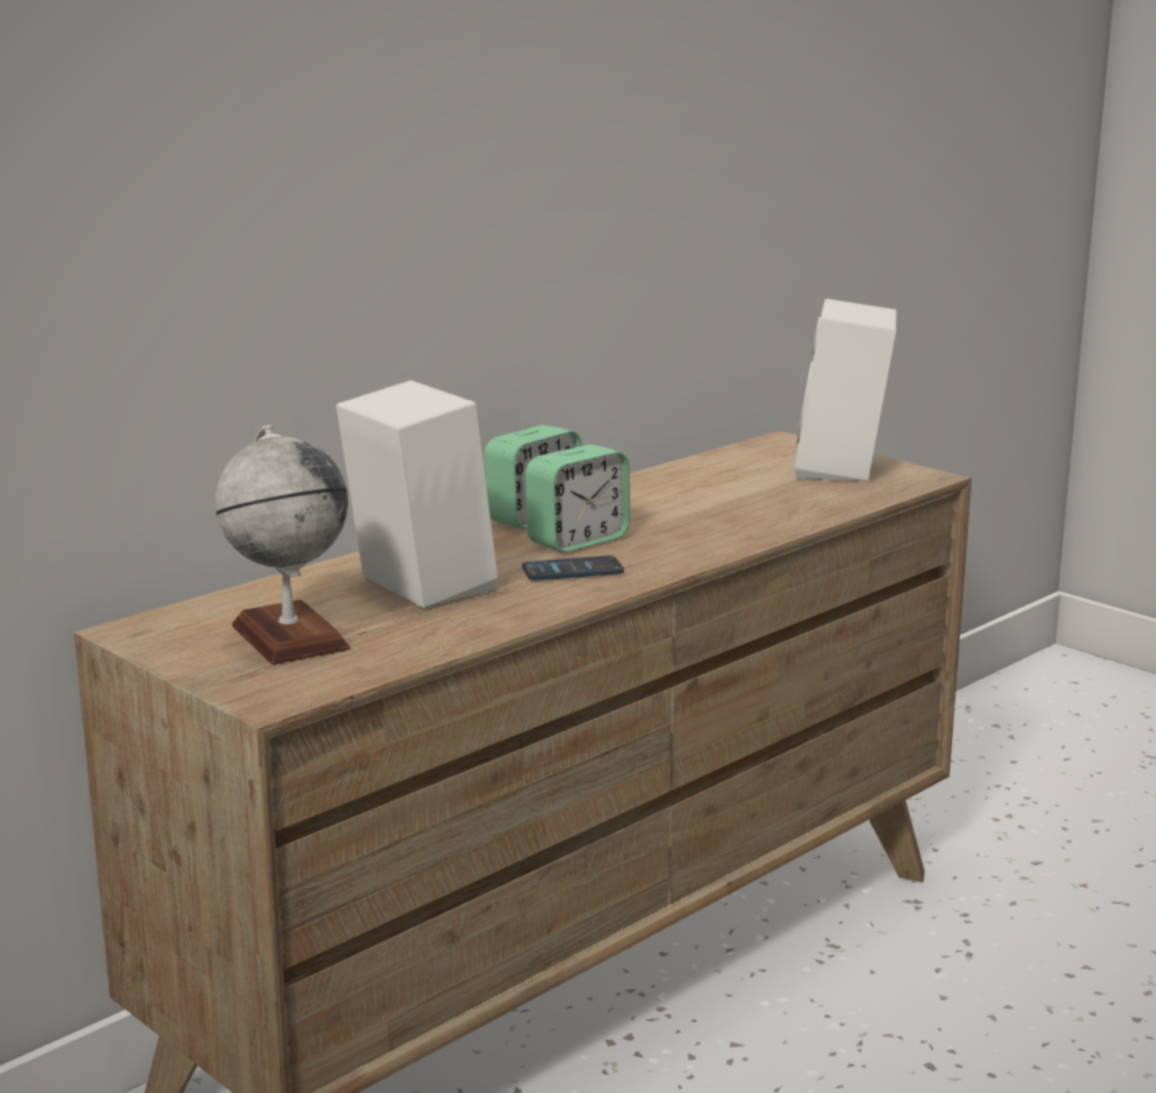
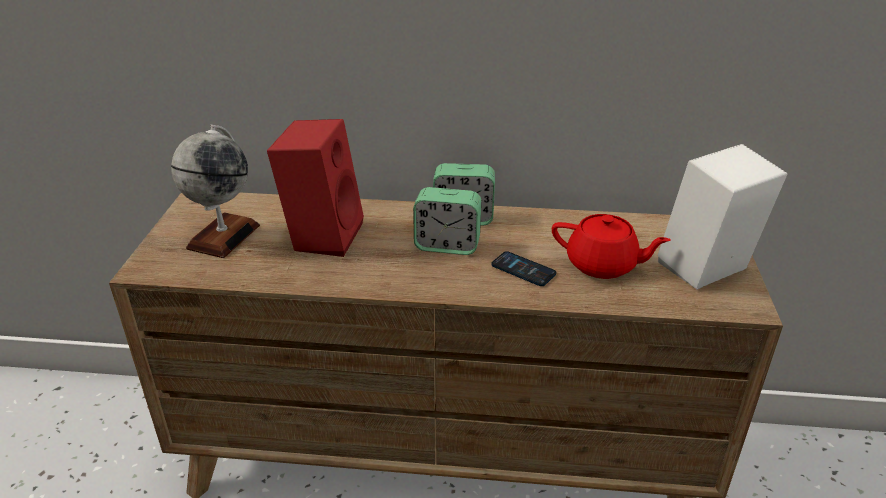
camera: 50 degrees right, 15 degrees up
(415, 587) = (322, 235): white speaker -> red speaker
(572, 570) = (401, 264): phone -> phone (523, 269)
(756, 497) = (603, 265): none -> red teapot

